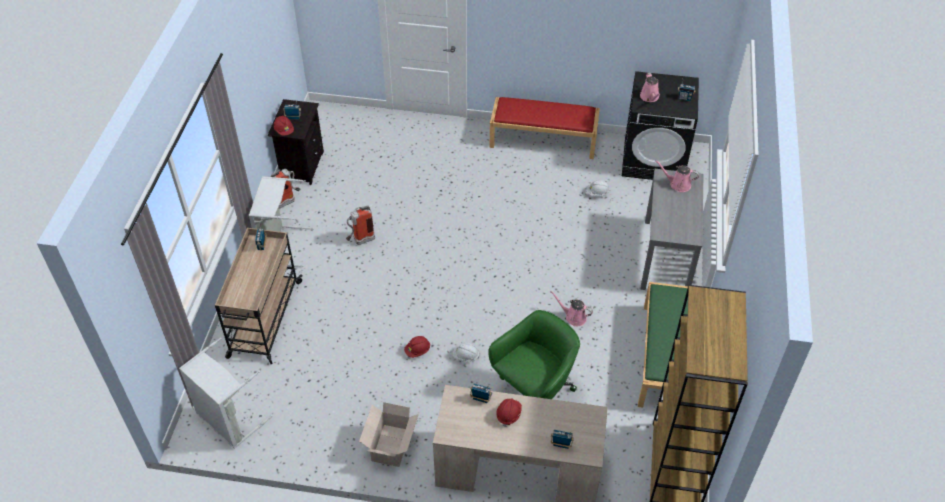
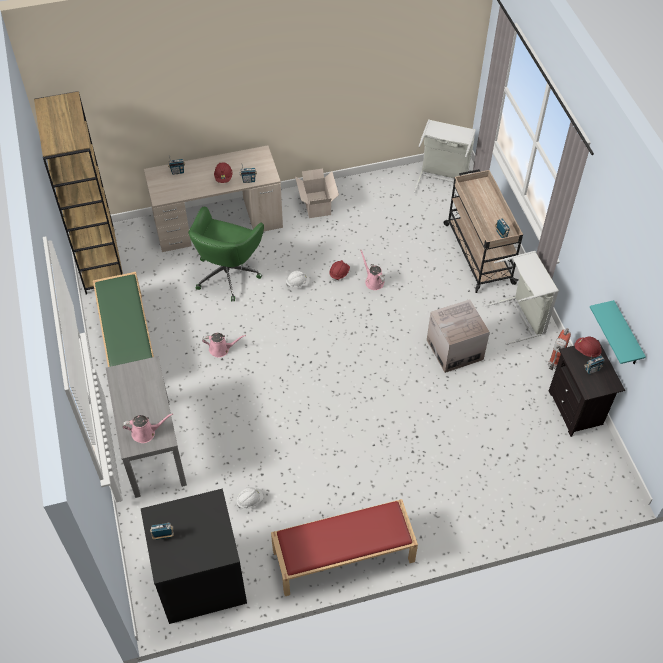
camera: 155 degrees right, 5 degrees up
(267, 80) = (626, 335): none -> turquoise shelf
(360, 241) = (454, 350): fire extinguisher -> cardboard box
(650, 97) = (207, 520): pink watering can -> pink watering can (373, 281)

